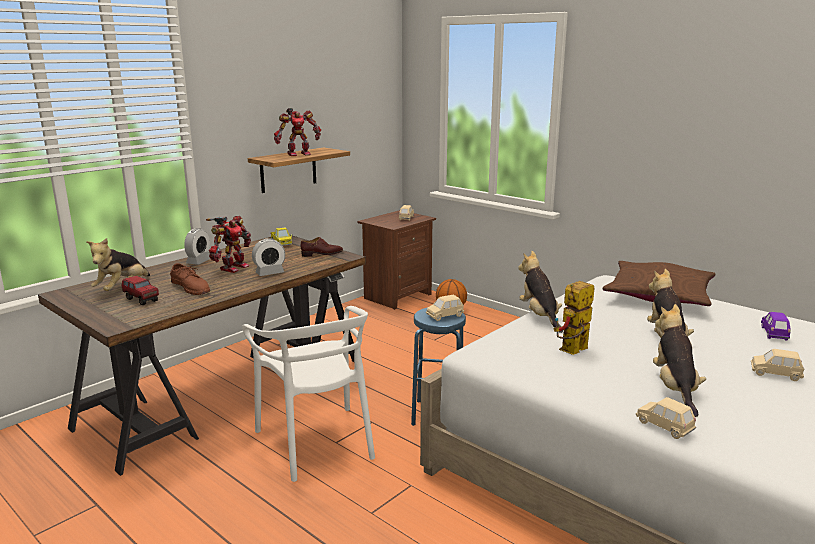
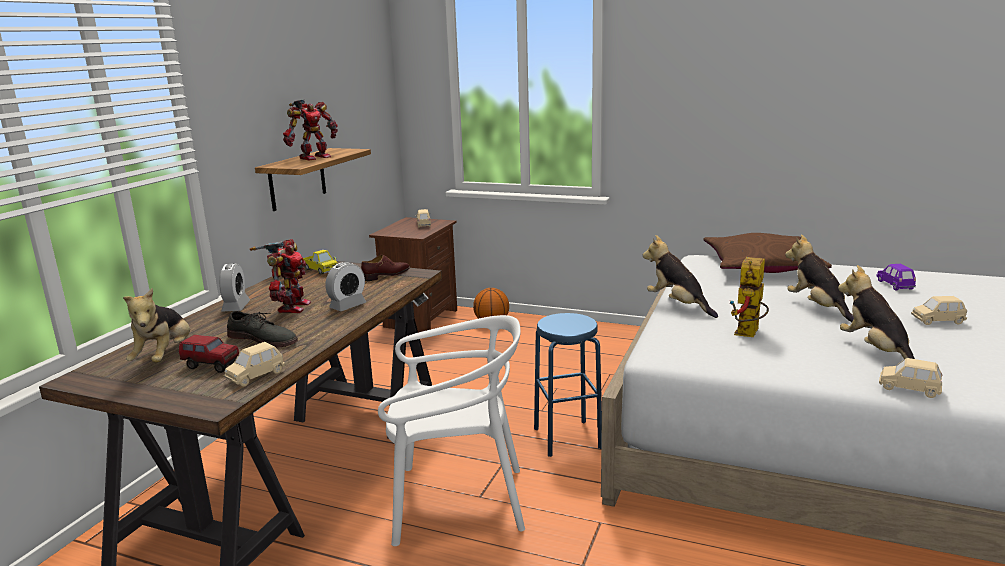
camera: 20 degrees left, 0 degrees up
(191, 287) = (263, 339): brown shoe -> grey shoe
(317, 442) = (457, 502): white chair -> white chair turned 45 degrees counterclockwise
(444, 316) = (573, 322): beige toy car -> beige toy car (256, 376)

